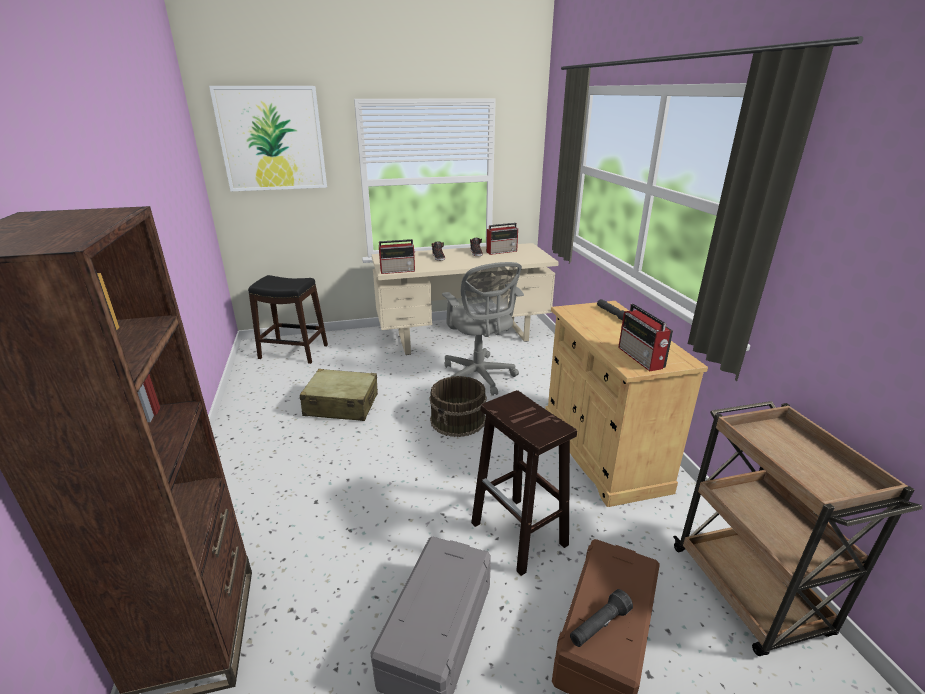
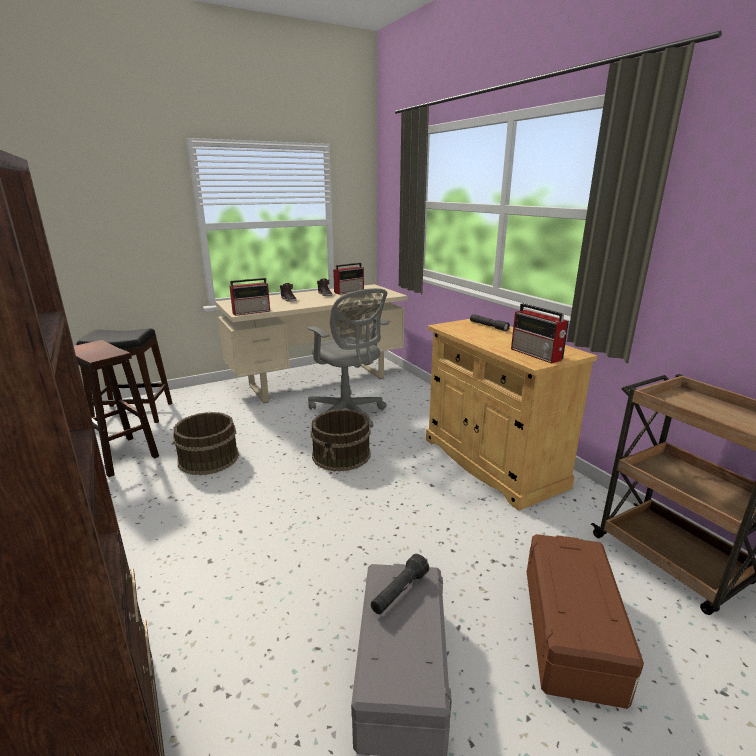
camera: 15 degrees left, 5 degrees down
(272, 139) = (95, 178): picture -> none
(341, 405) = (208, 458): beige suitcase -> brown bucket
(520, 534) = (447, 551): brown stool -> brown stool (121, 456)
(599, 626) = (580, 614): black flashlight -> black flashlight (399, 592)

